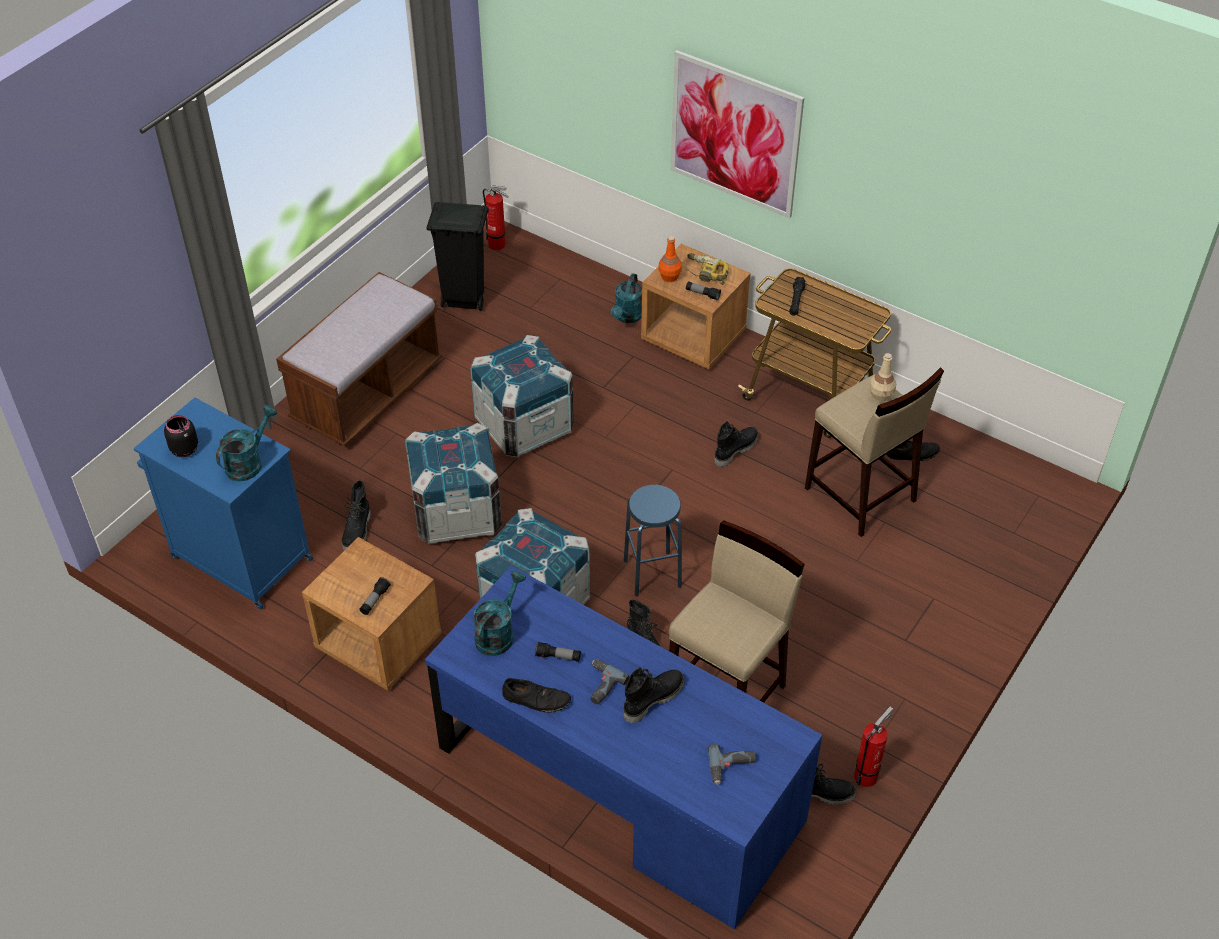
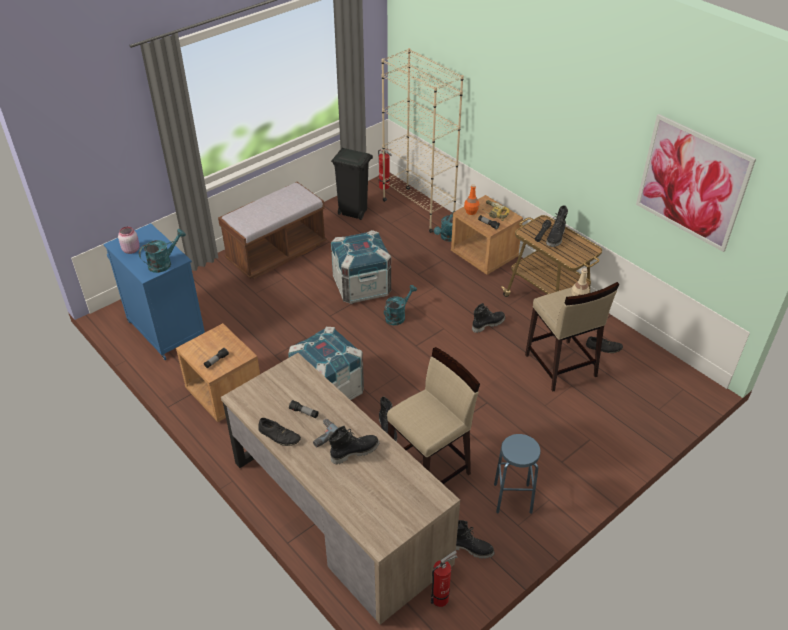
camera: 15 degrees right, 5 degrees down
(185, 449) = (131, 249): black jar -> pink jar
(358, 531) = (239, 327): black boot -> black boot (556, 238)
(456, 512) = (302, 328): crate -> none
(498, 633) = (272, 391): turquoise watering can -> turquoise watering can (398, 316)
(566, 276) = (418, 209): none -> beige bookcase
(619, 785) = (339, 512): blue desk -> brown desk
(652, 574) = (408, 387): blue stool -> blue stool (512, 498)
(732, 768) = (389, 507): power drill -> none
(735, 134) = (520, 122): picture -> picture (692, 182)
(867, 774) = (507, 543): fire extinguisher -> fire extinguisher (442, 597)

